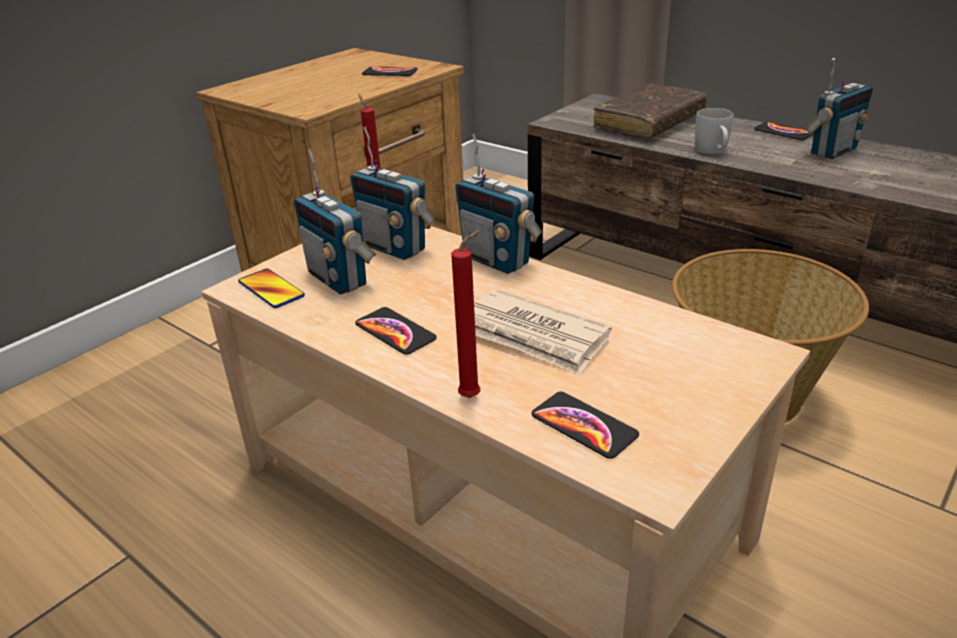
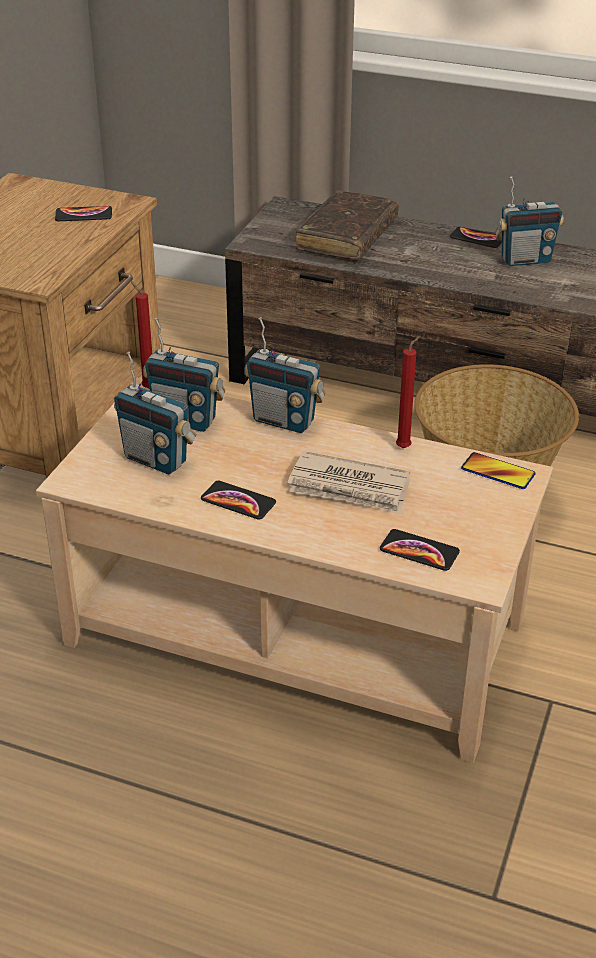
camera: 20 degrees left, 5 degrees up
(271, 290) = (101, 479): phone -> phone (497, 472)
(473, 397) = (330, 544): red candle -> red candle (405, 447)
(713, 151) = (421, 270): white mug -> none
(832, 151) = (525, 260): radio -> radio turned 45 degrees clockwise

